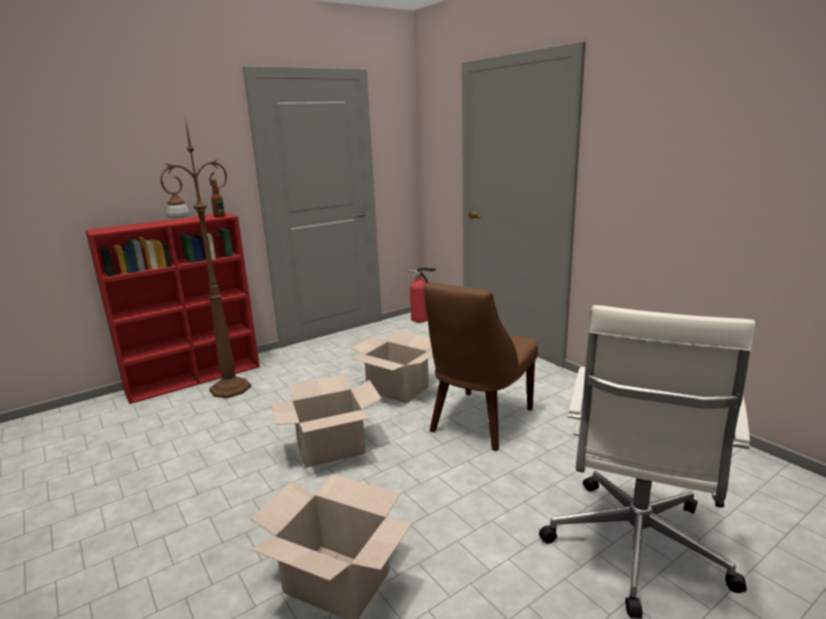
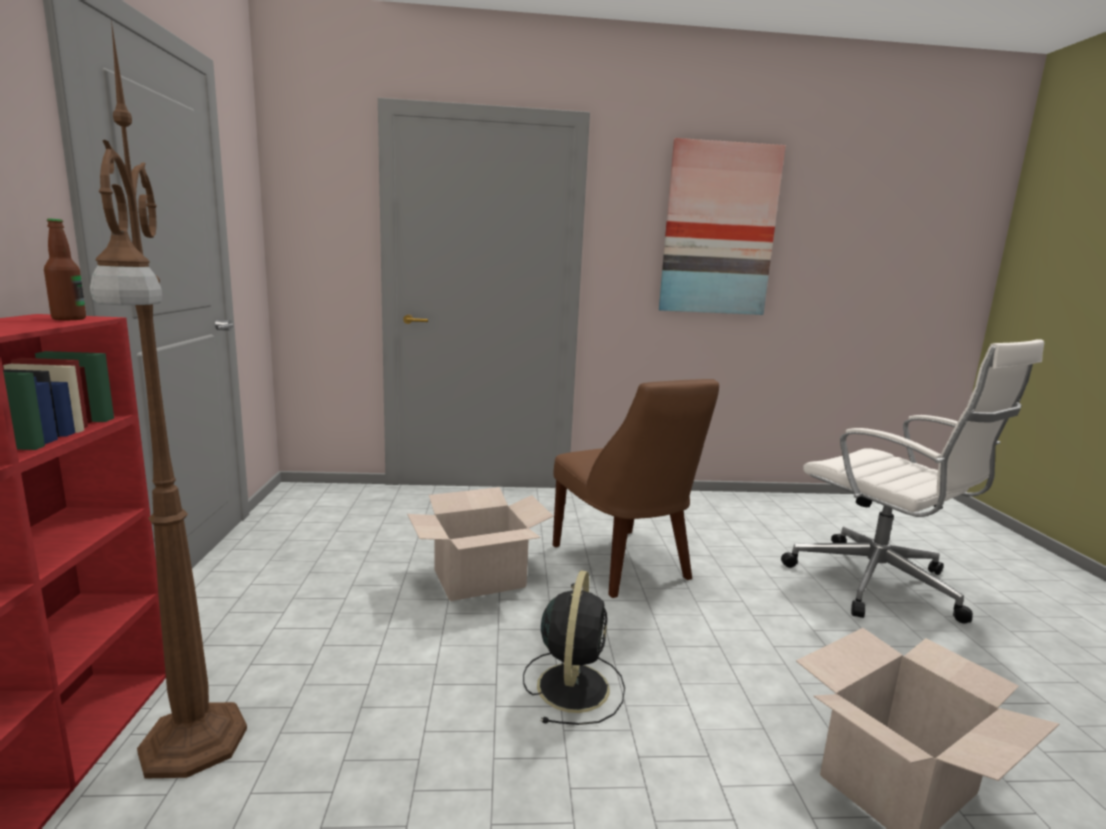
camera: 60 degrees left, 5 degrees down
(331, 447) = (573, 685): cardboard box -> black fan
(422, 319) = (312, 494): fire extinguisher -> none
(699, 141) = (719, 230): none -> picture

